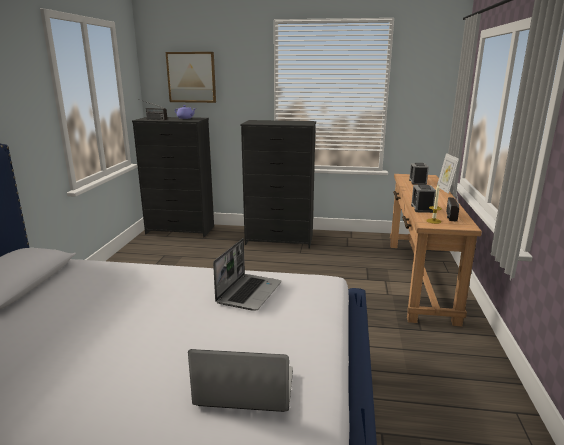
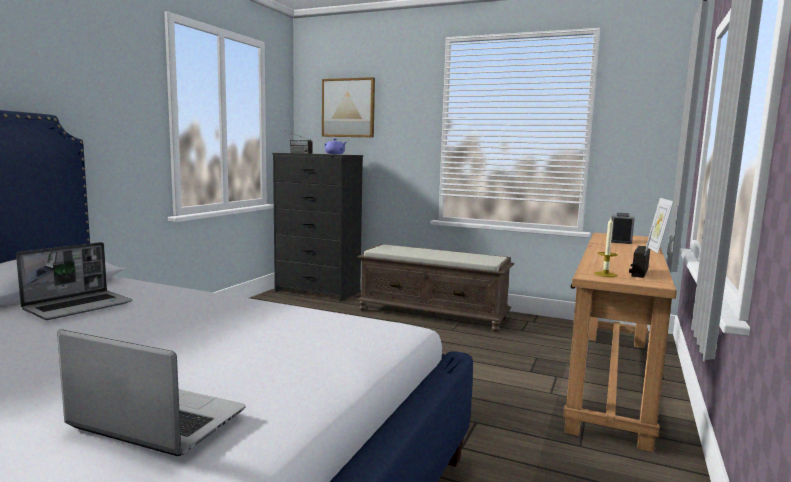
camera: 15 degrees right, 10 degrees down
(249, 292) = (287, 327): laptop -> laptop (79, 306)
(280, 240) = (433, 314): black dresser -> brown bench
(422, 208) = (600, 262): alarm clock -> none

